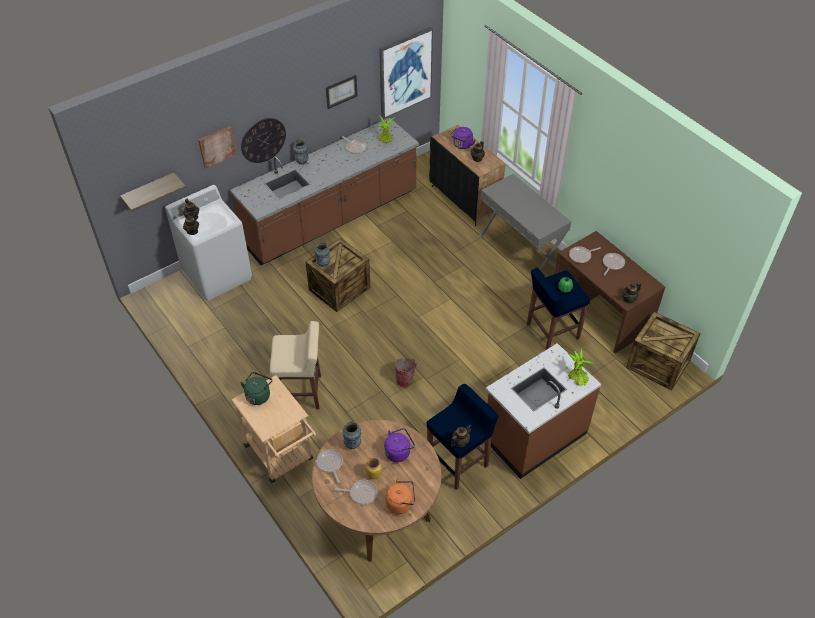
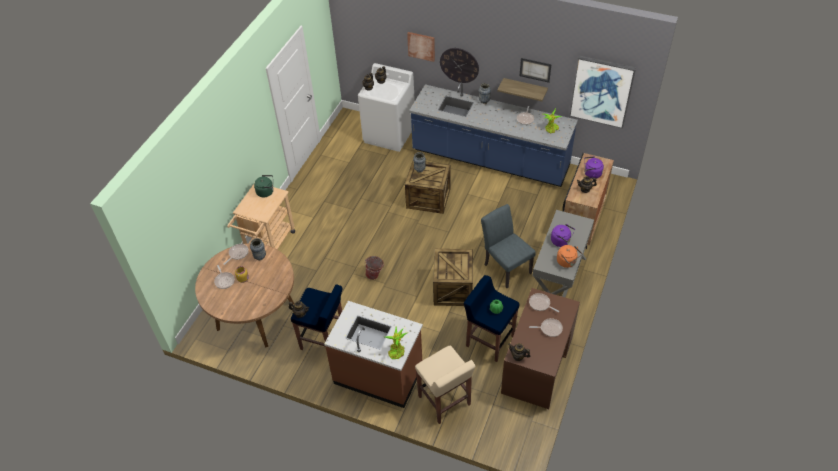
camera: 60 degrees right, 0 degrees up
(149, 191) = (366, 45): shelf -> shelf (525, 89)
(301, 392) = (324, 227): beige stool -> beige stool (444, 401)
(331, 218) = (490, 159): brown counter -> blue counter
(398, 452) = (268, 283): purple kettle -> purple kettle (561, 241)
(401, 503) = (228, 304): orange kettle -> orange kettle (567, 262)
(474, 277) = (505, 266): none -> grey chair
(658, 364) = (514, 429): crate -> crate (453, 289)

